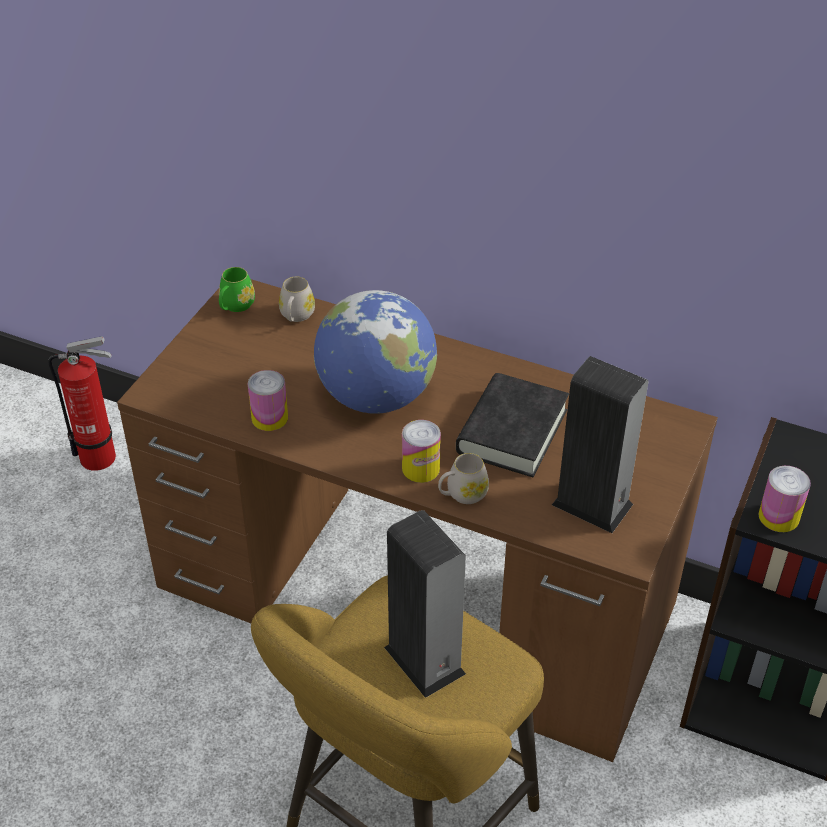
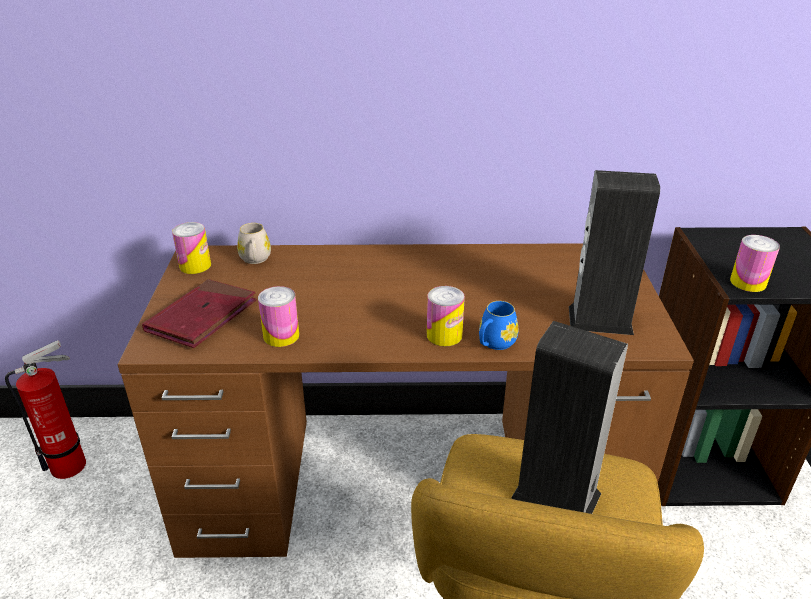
camera: 25 degrees left, 10 degrees down
(211, 372) = (202, 317): none -> red book
(235, 306) = (195, 265): green mug -> can
(376, 397) = (366, 296): globe -> none
(462, 494) = (494, 343): white mug -> blue mug
(512, 432) = (495, 290): black book -> none

